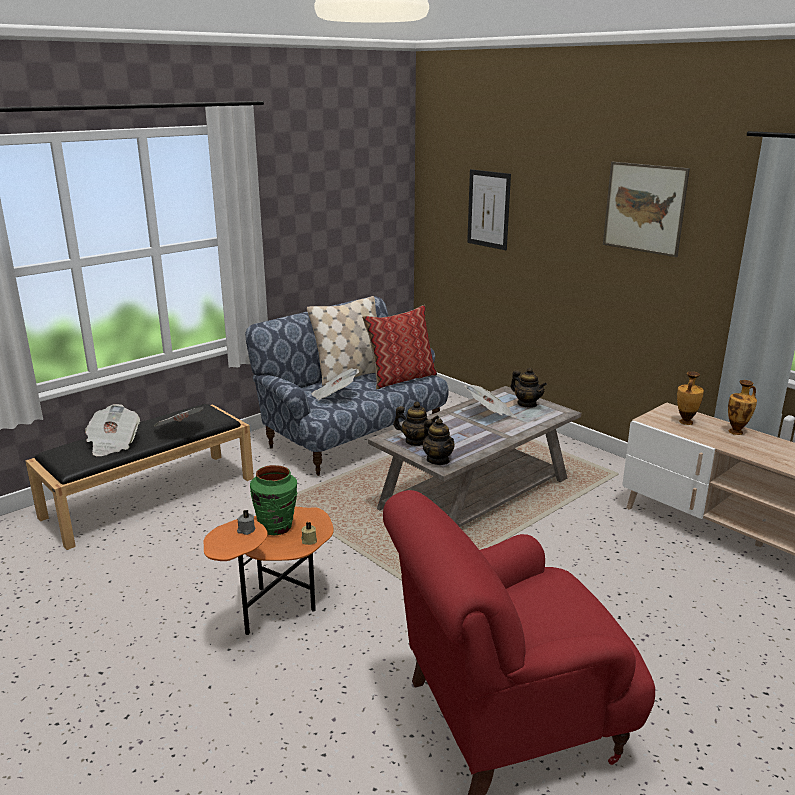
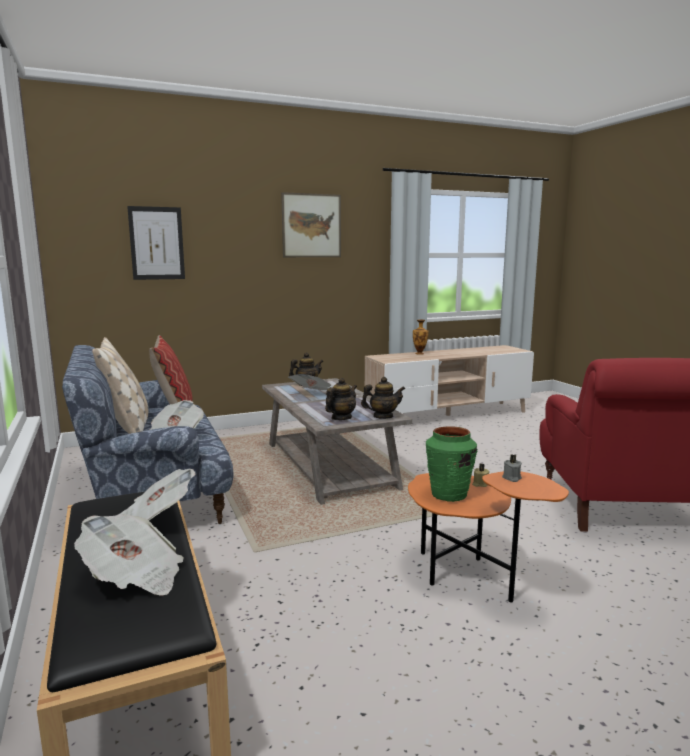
camera: 70 degrees left, 10 degrees down
(685, 422) = (398, 357): vase -> none

